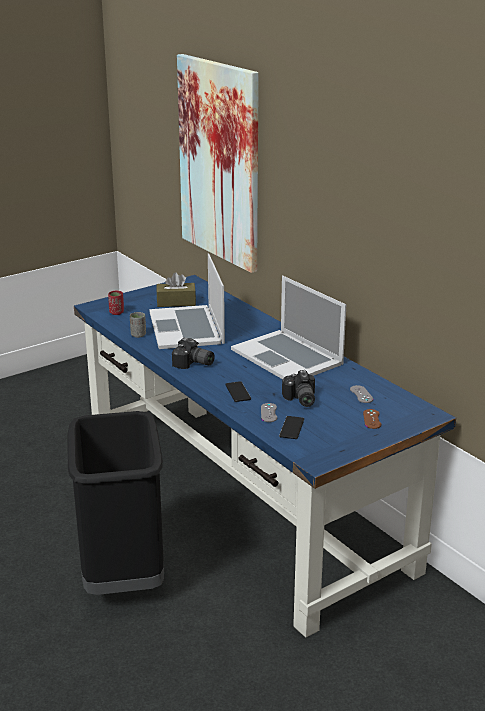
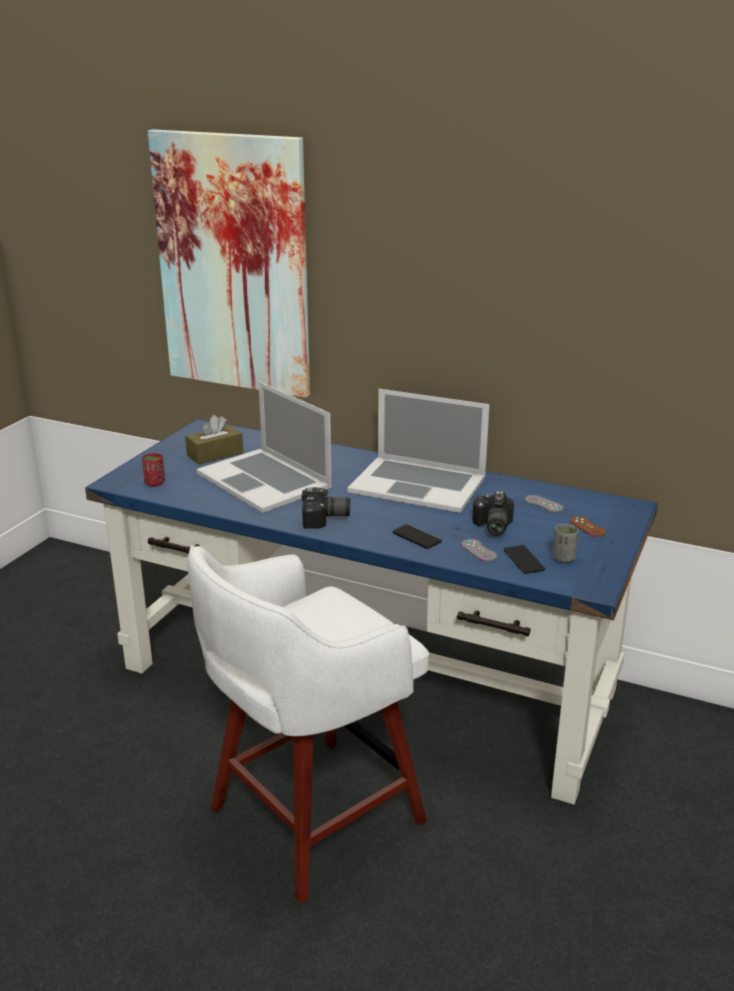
camera: 30 degrees left, 0 degrees up
(122, 575) = (311, 818): black trash can -> white stool
(138, 335) = (216, 502): grey cup -> grey cup (563, 558)
(299, 399) = (491, 527): camera -> camera turned 45 degrees clockwise

